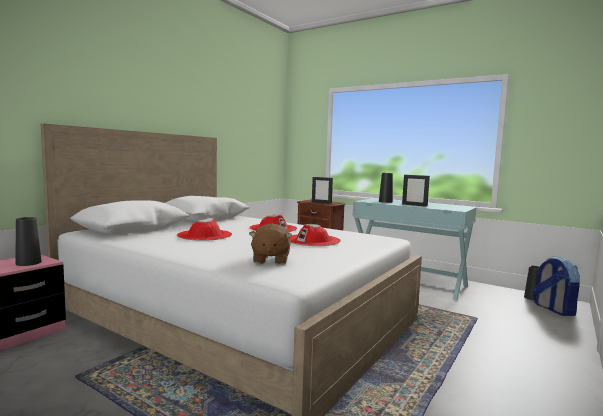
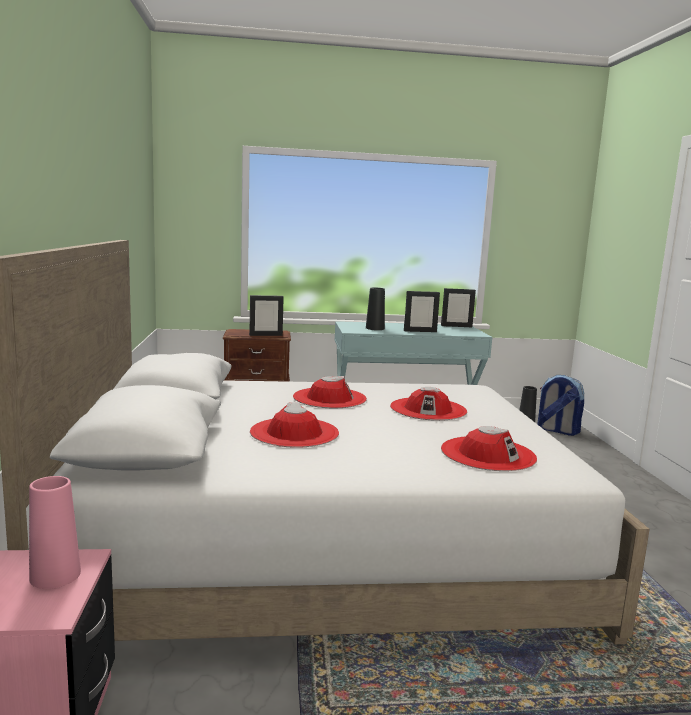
camera: 40 degrees left, 5 degrees up
(28, 263) = (55, 575): black vase -> pink vase
(270, 260) = (488, 454): brown plush toy -> red hat
(459, 206) = (456, 326): none -> picture frame

